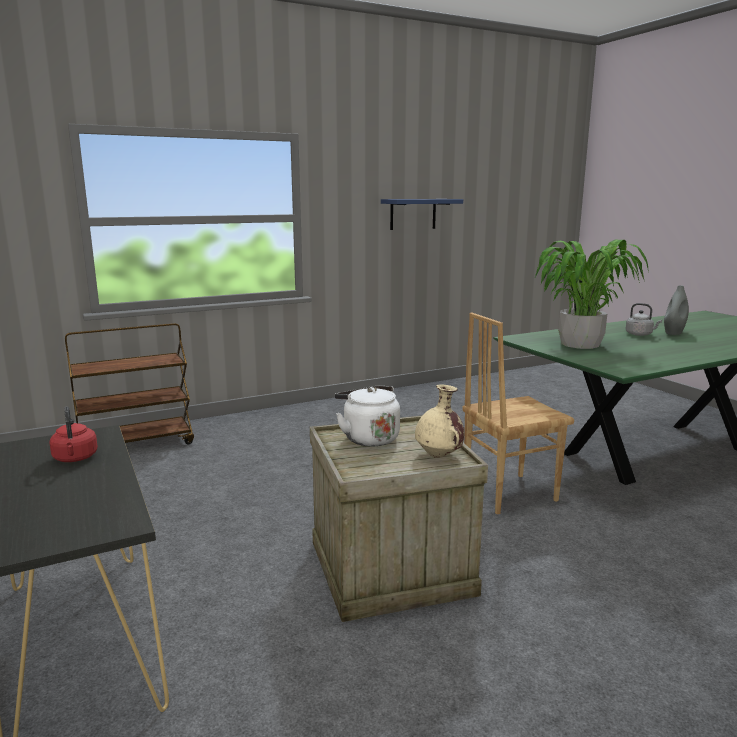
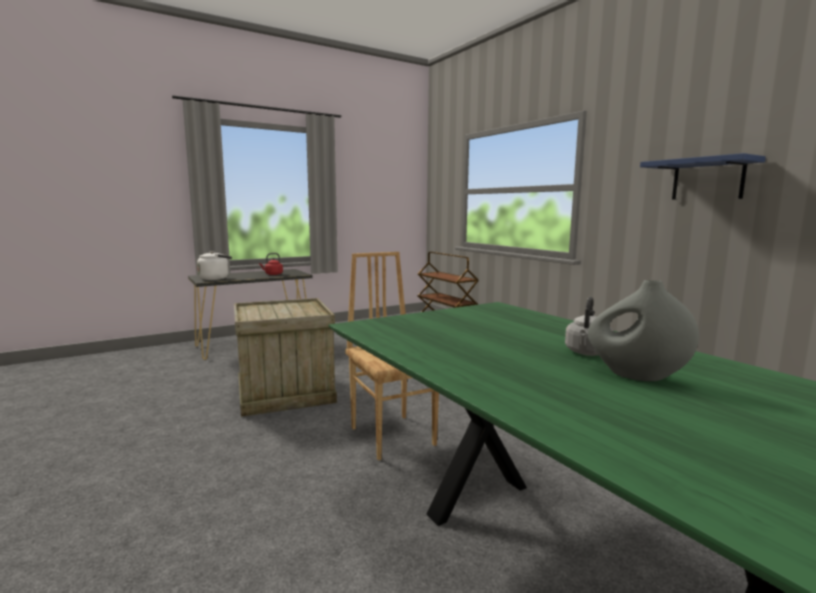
camera: 85 degrees right, 5 degrees down
(368, 438) = (299, 307): white kettle -> white kettle (216, 278)
(439, 456) = (261, 317): beige vase -> none
(579, 344) = (483, 322): potted plant -> none

